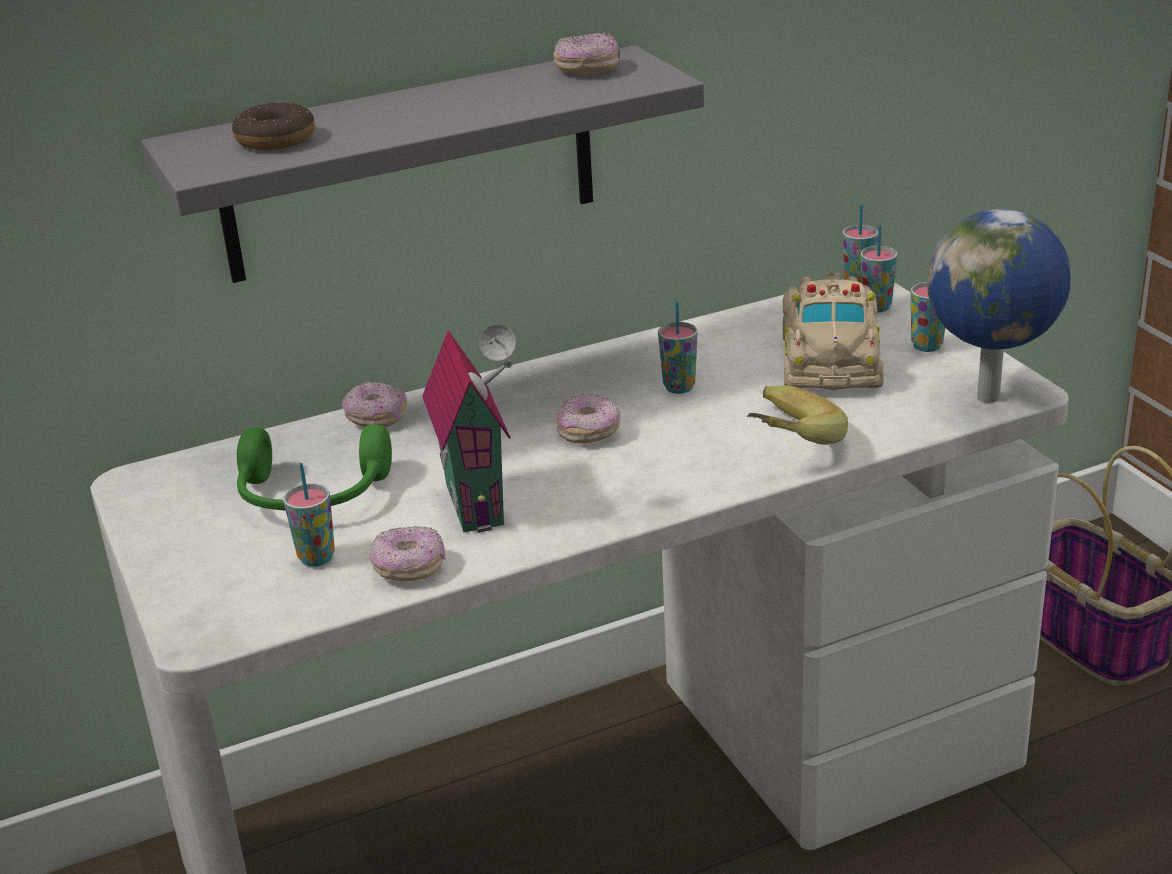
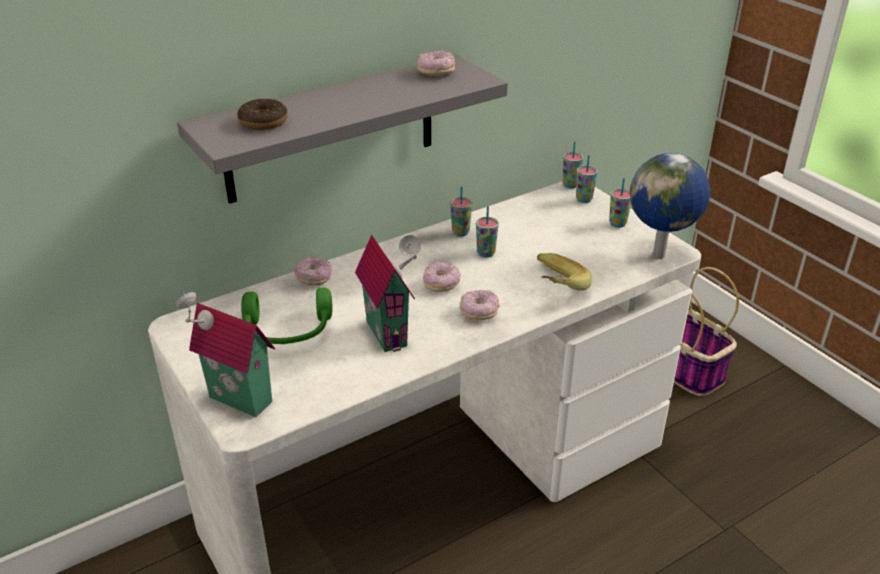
camera: 10 degrees left, 5 degrees up
(201, 597) = (237, 401): none -> toy house
(316, 558) = (301, 372): cup -> cup (460, 232)
(409, 568) = (358, 377): donut -> donut (479, 313)
(832, 357) = (567, 232): beige toy car -> none

